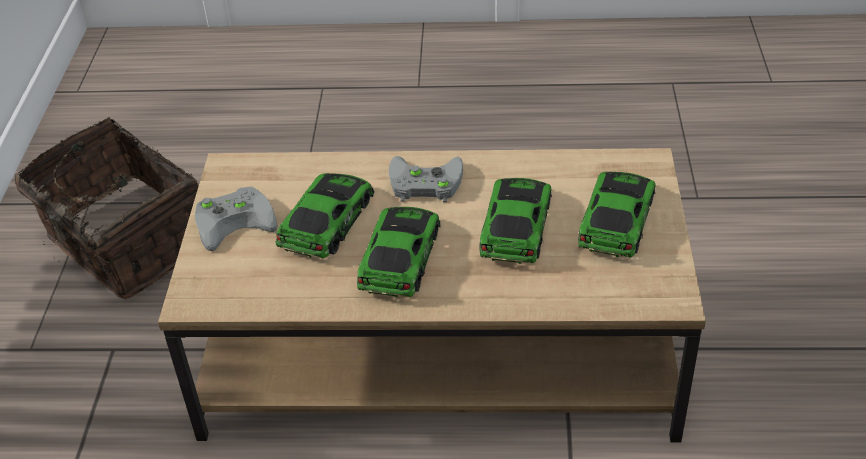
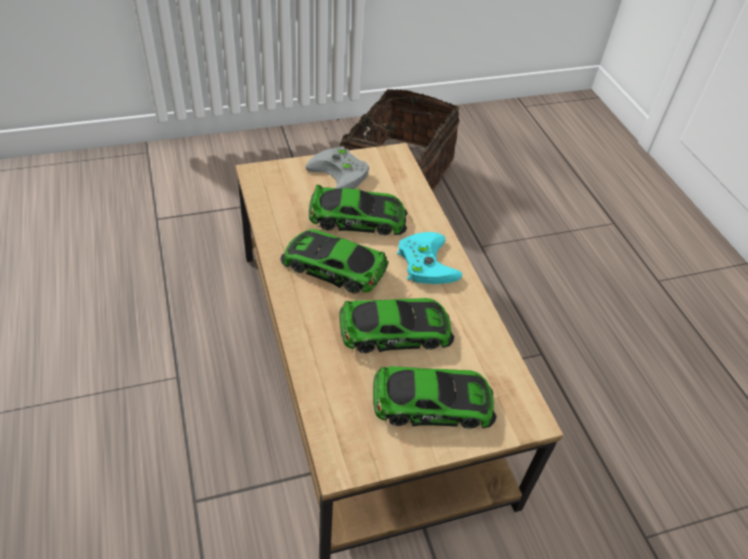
camera: 65 degrees right, 5 degrees up
(400, 257) = (333, 266): toy car -> toy car turned 150 degrees counterclockwise
(423, 183) = (424, 261): grey game controller -> turquoise game controller

